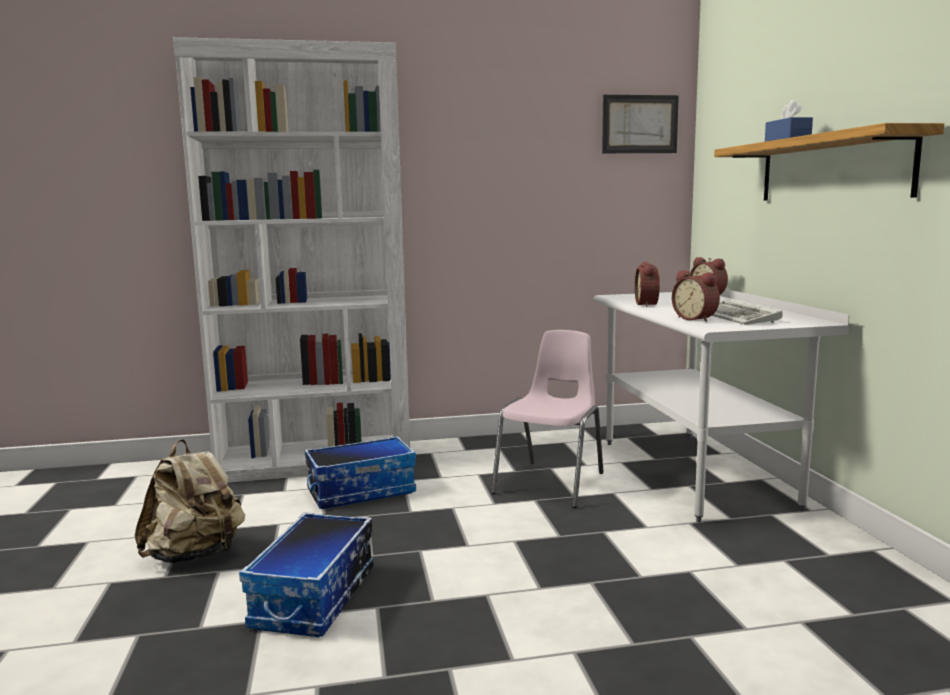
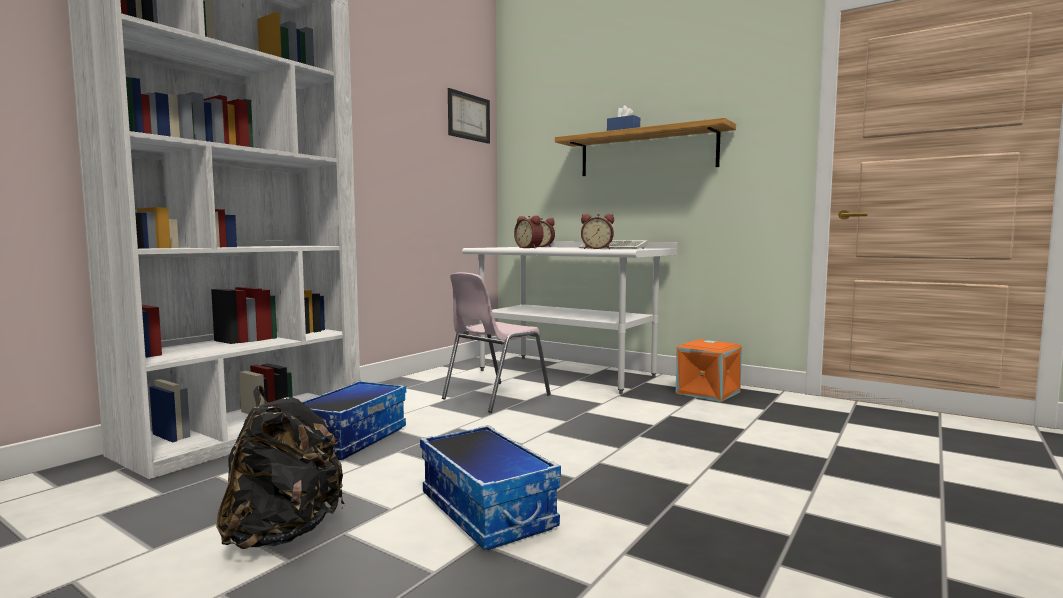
camera: 45 degrees left, 5 degrees down
(195, 555) = (283, 533): beige backpack -> black backpack
(552, 483) = (494, 397): pink chair -> pink chair turned 120 degrees counterclockwise
(827, 559) = (708, 393): none -> orange storage box

